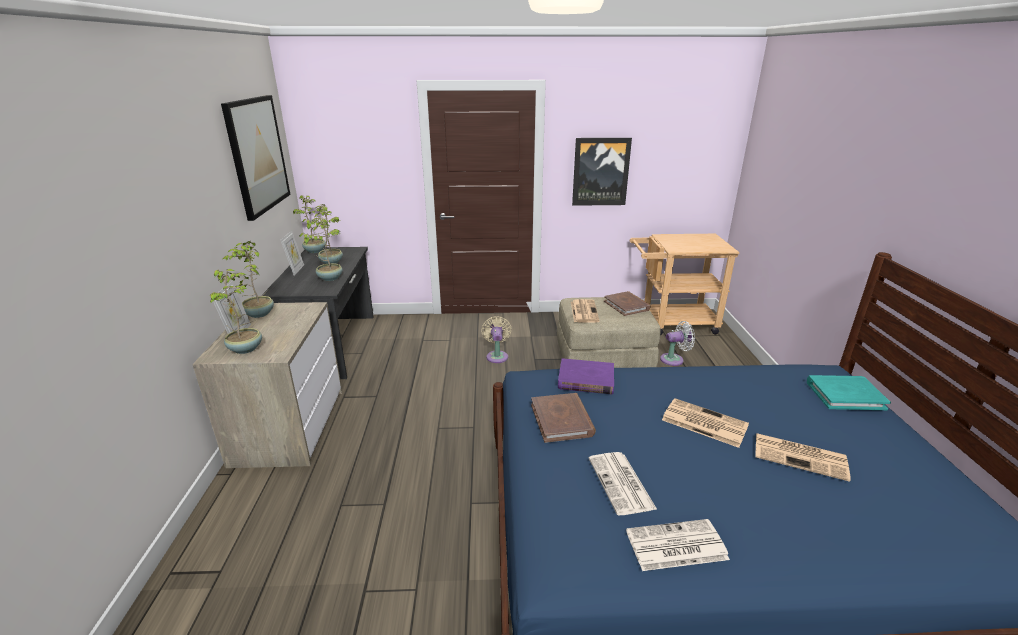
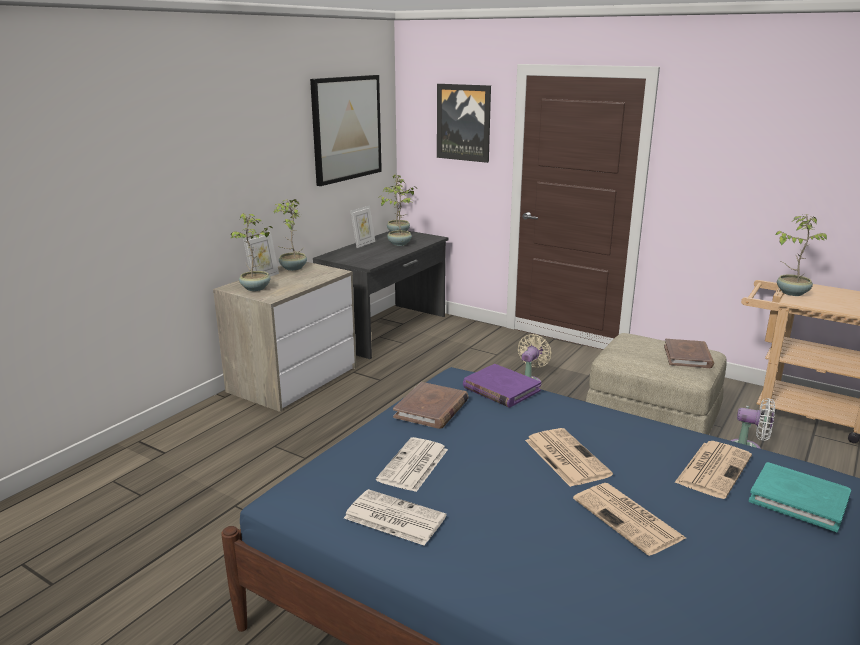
camera: 35 degrees right, 5 degrees down
(329, 278) = (381, 255): potted plant -> potted plant (791, 292)
(584, 311) = (624, 348): newspaper -> newspaper (713, 468)
(600, 172) = (722, 185): picture -> picture (464, 122)

